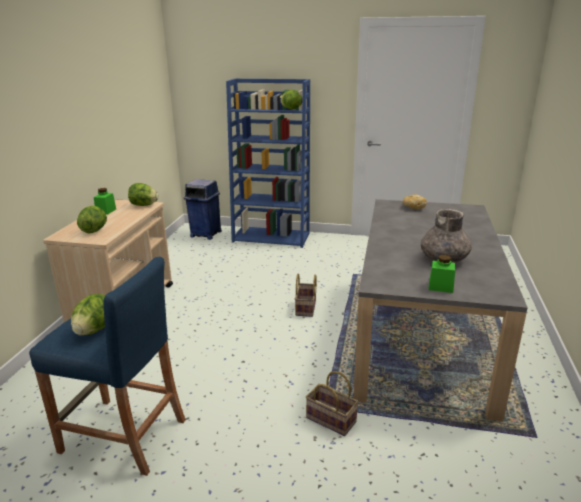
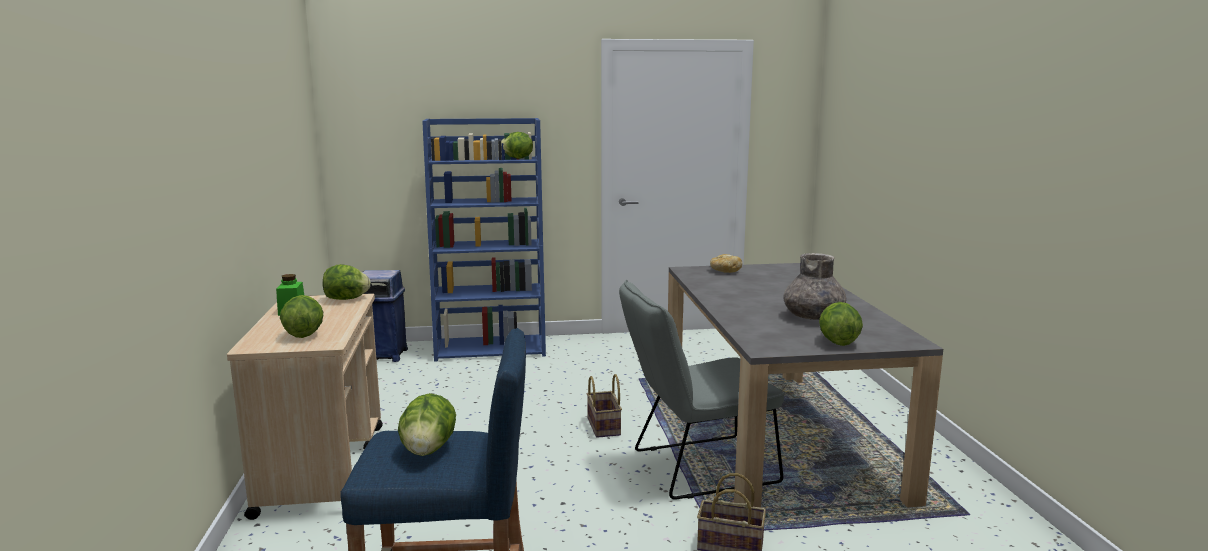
camera: 20 degrees left, 10 degrees down
(347, 352) = (695, 468): none -> grey chair
(440, 287) = (837, 342): green jar -> lettuce

